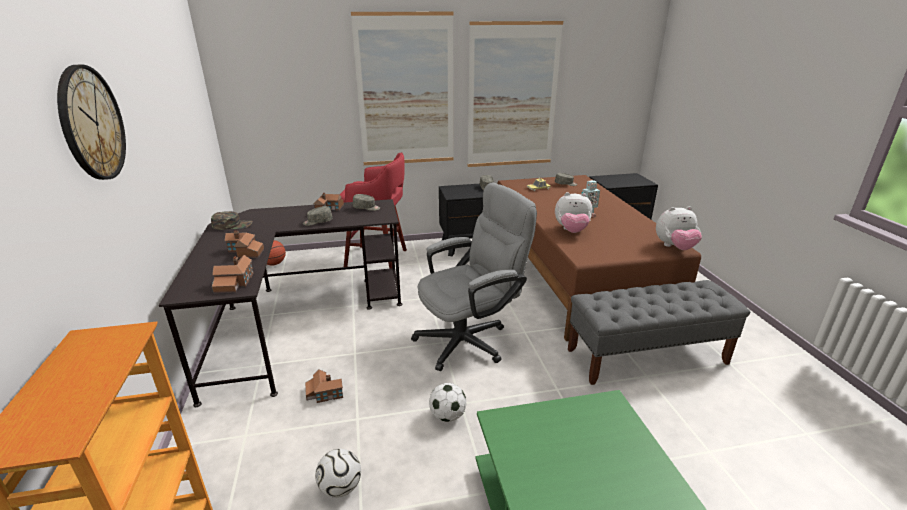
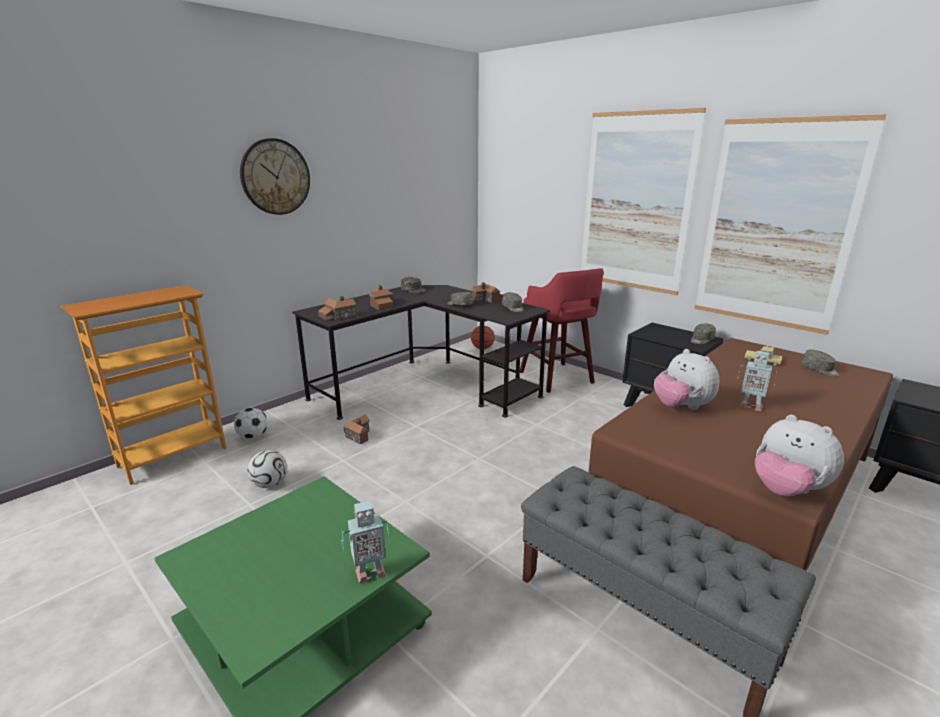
camera: 55 degrees right, 5 degrees down
(448, 416) = (383, 501): football -> football (253, 437)
(470, 339) = (502, 471): grey office chair -> none
(627, 425) = (369, 572): none -> toy robot

